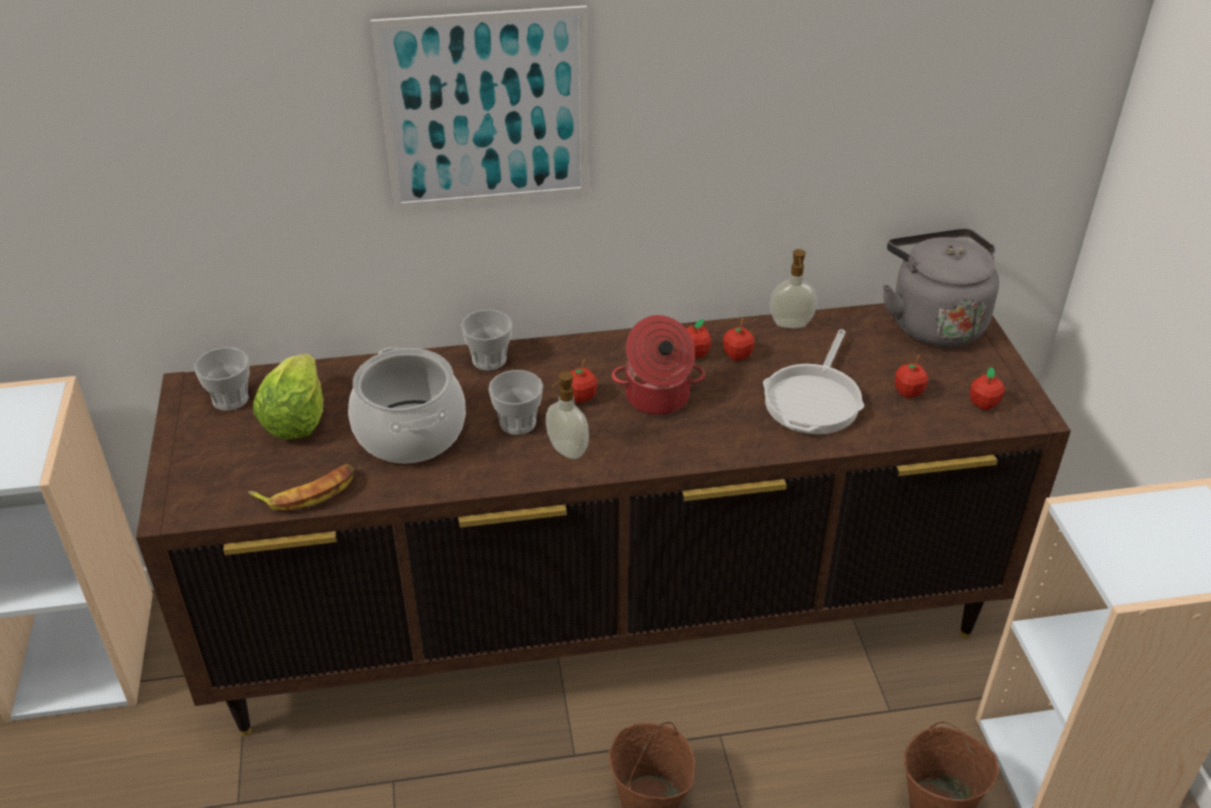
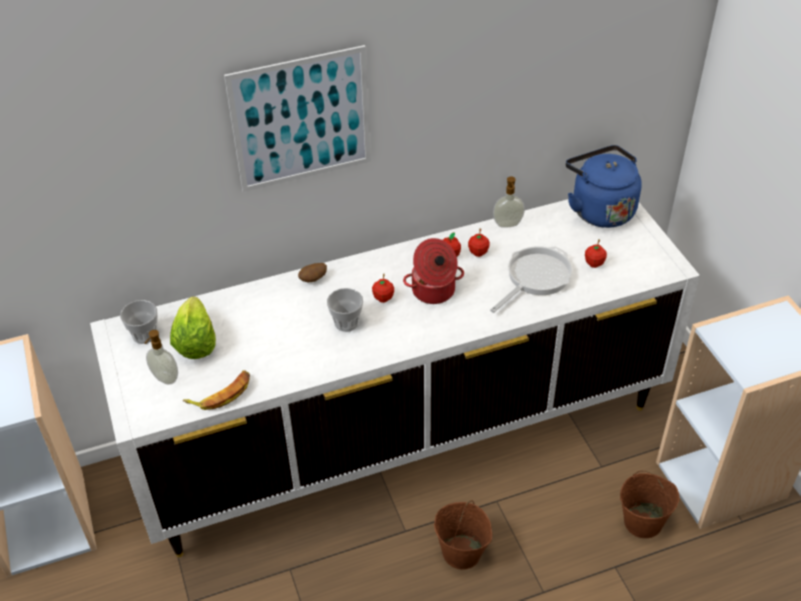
camera: 10 degrees left, 5 degrees up
(411, 432) = (277, 340): cooking pot -> none
(489, 360) = (313, 279): cup -> potato
(566, 451) = (384, 338): soap dispenser -> soap dispenser (164, 378)
(605, 619) = (403, 436): brown cabinet -> white cabinet
(814, 400) = (535, 277): frying pan -> frying pan turned 150 degrees counterclockwise
(933, 322) = (599, 209): grey kettle -> blue kettle
(983, 404) = (642, 265): apple -> none

